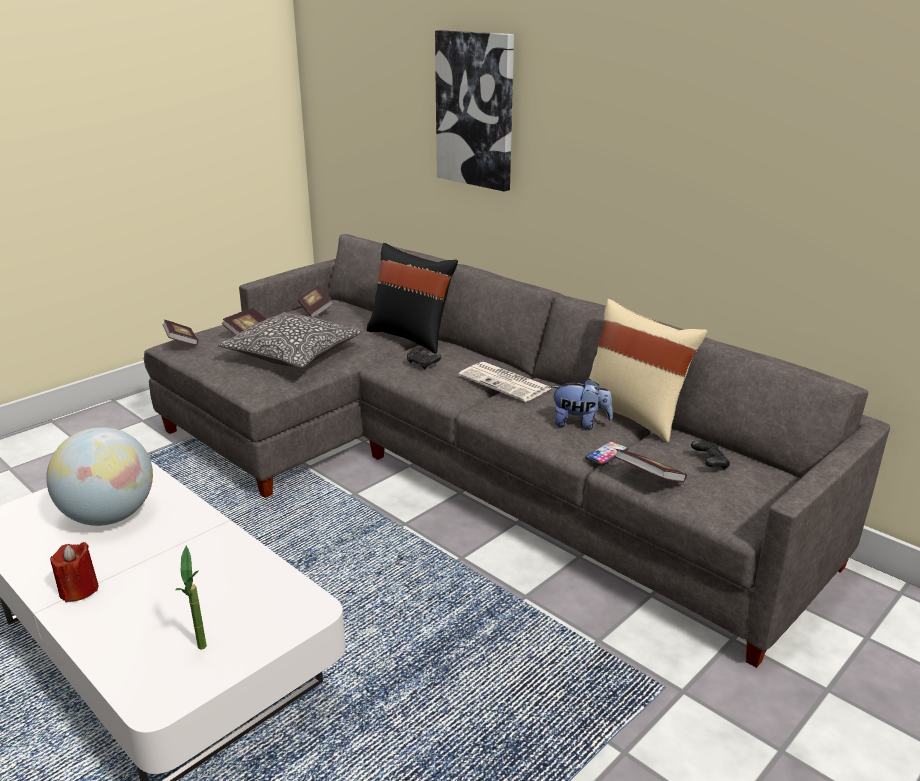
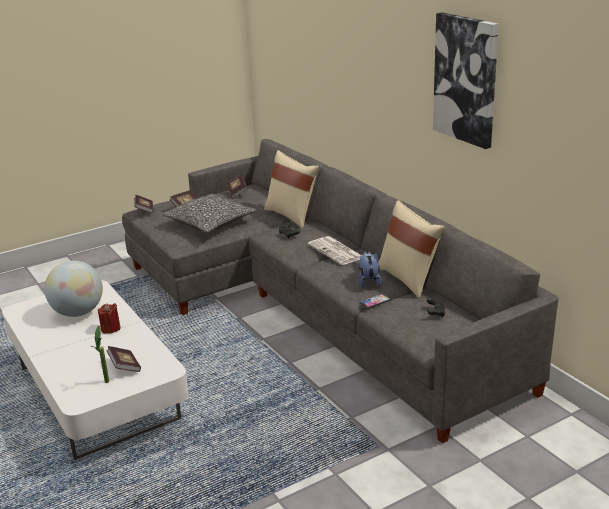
camera: 15 degrees right, 0 degrees up
(79, 590) = (53, 348): red candle -> red candle (110, 329)
(411, 337) = (292, 216): black pillow -> beige pillow
(476, 110) = (342, 62): picture -> picture (466, 79)
(580, 424) = (369, 281): plush toy -> plush toy turned 120 degrees counterclockwise
(648, 478) = (390, 318): book -> book (124, 366)

